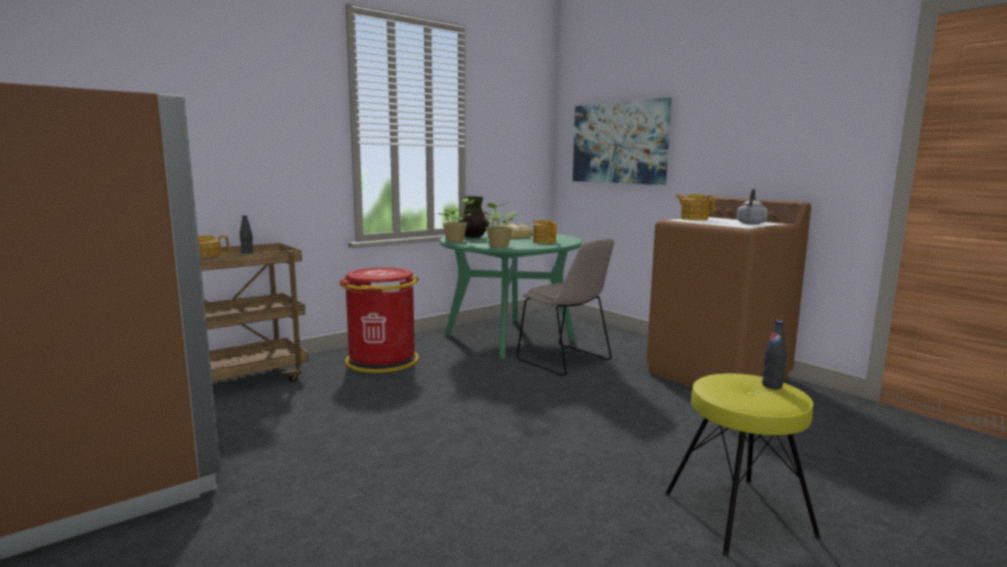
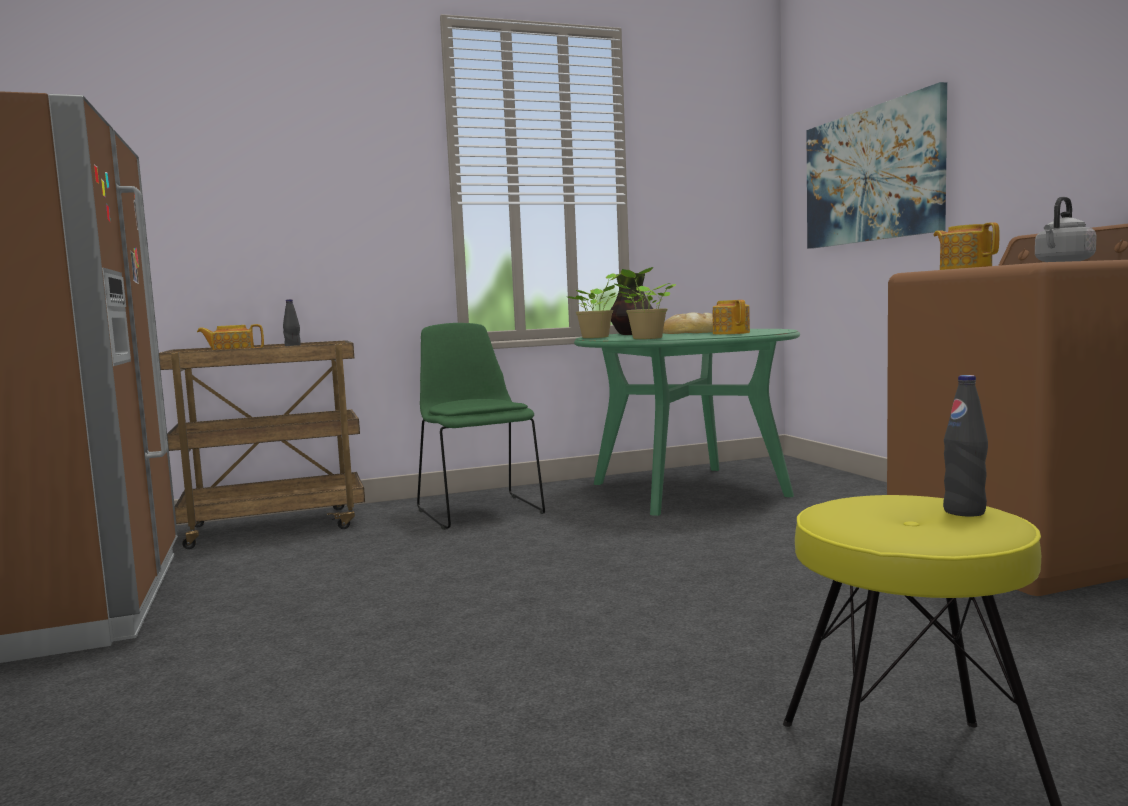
camera: 20 degrees right, 5 degrees down
(382, 360) = (479, 510): red trash can -> green chair
(566, 361) = (755, 522): beige chair -> none

